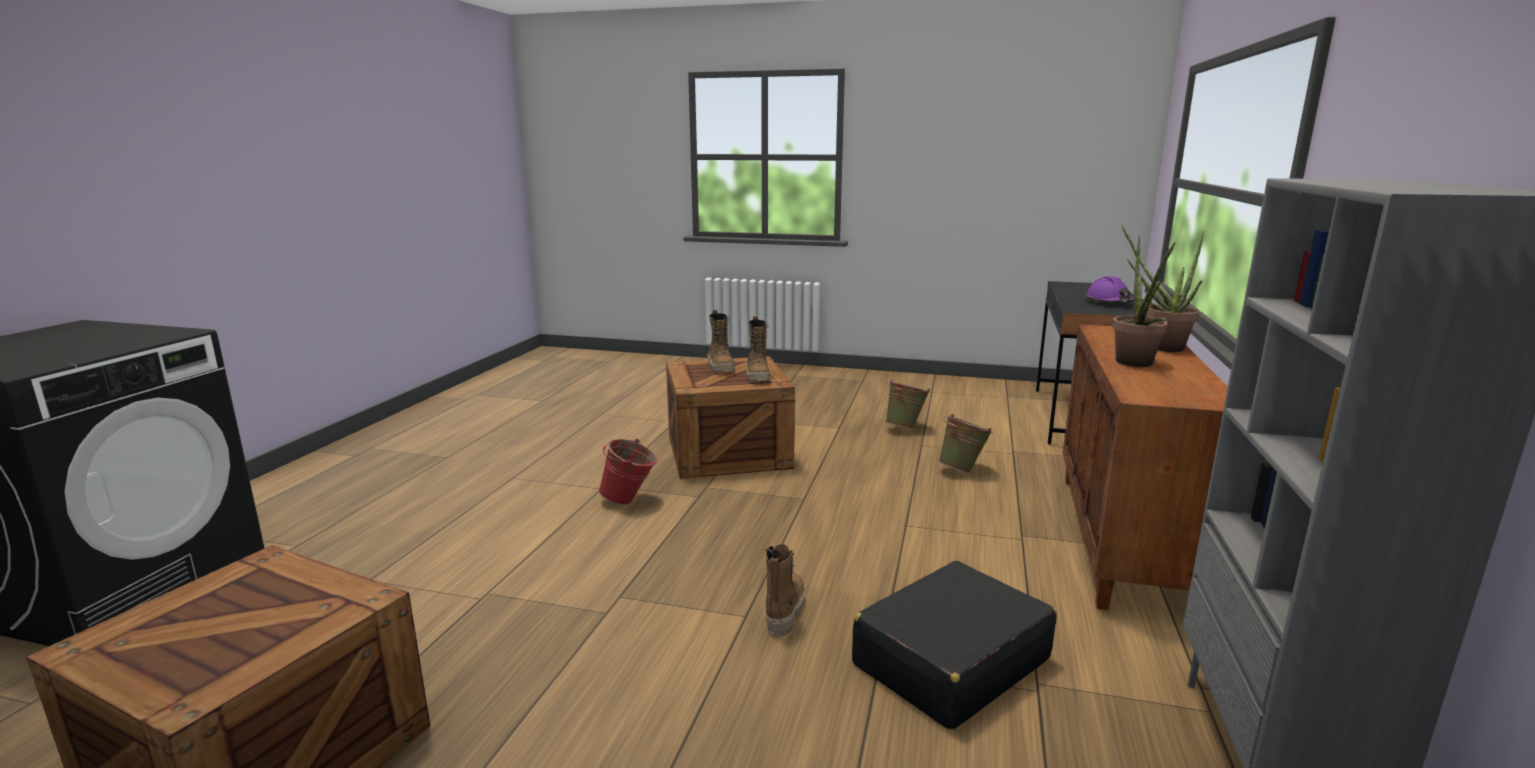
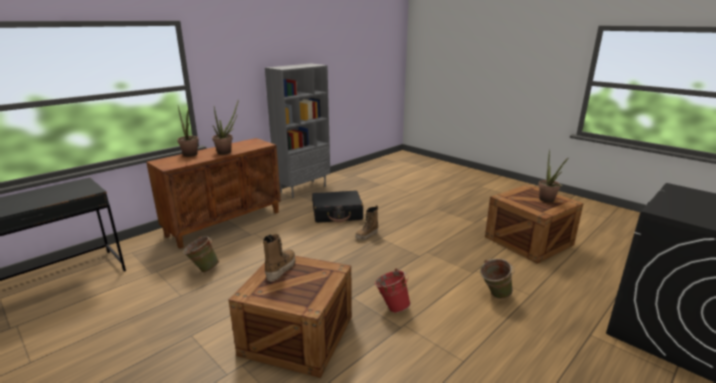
camera: 150 degrees left, 5 degrees up
(184, 626) = (548, 201): none -> potted plant
(721, 368) = (288, 290): boot -> none
(905, 428) = (155, 316): green bucket -> green bucket (494, 295)
(1109, 302) = (49, 193): purple hard hat -> none

